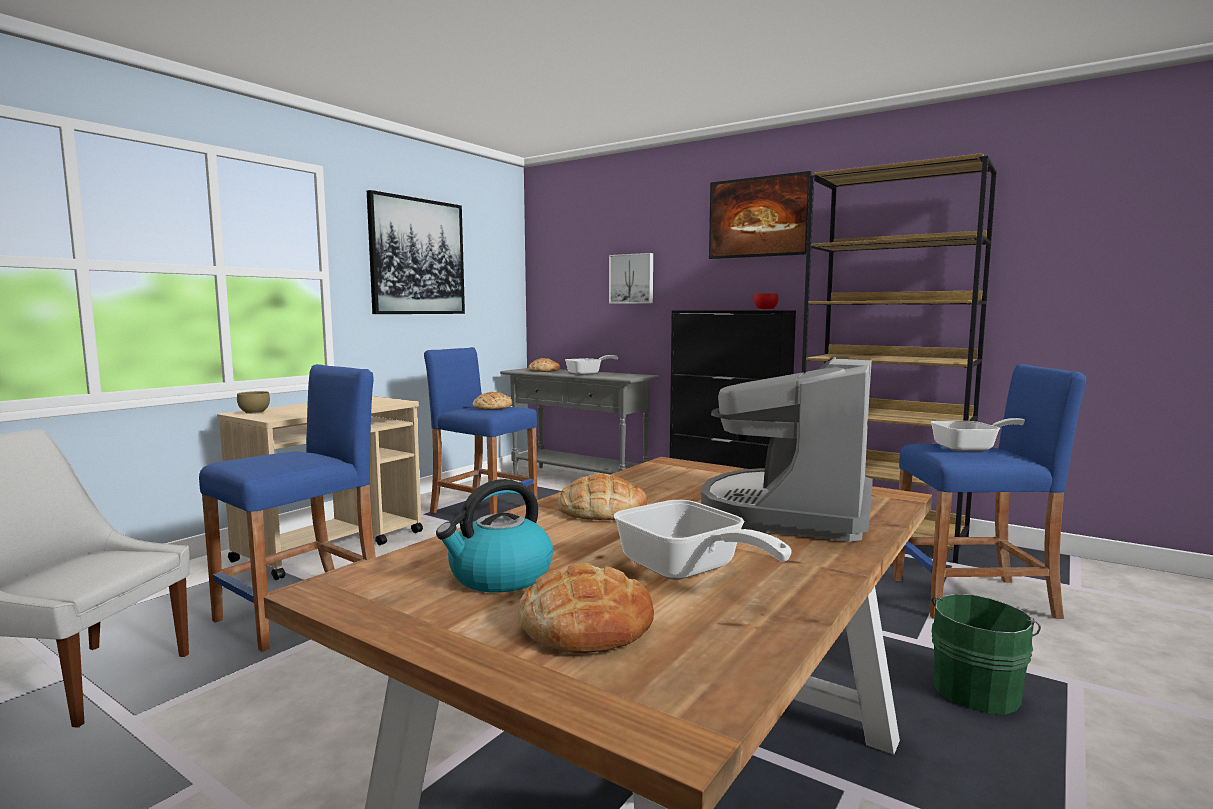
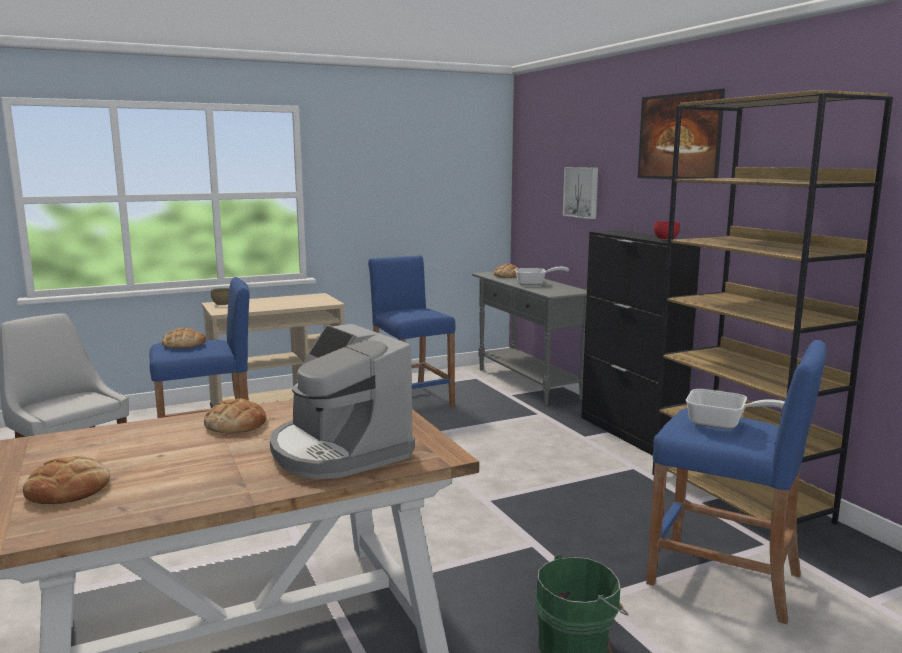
camera: 30 degrees right, 5 degrees up
(417, 257) = (388, 172): picture -> none
(492, 407) = (415, 312): bread -> bread (184, 344)
(499, 577) = (92, 455): kettle -> none
(687, 571) = (176, 475): frying pan -> none
(790, 511) = (338, 451): coffee machine -> coffee machine turned 90 degrees counterclockwise

